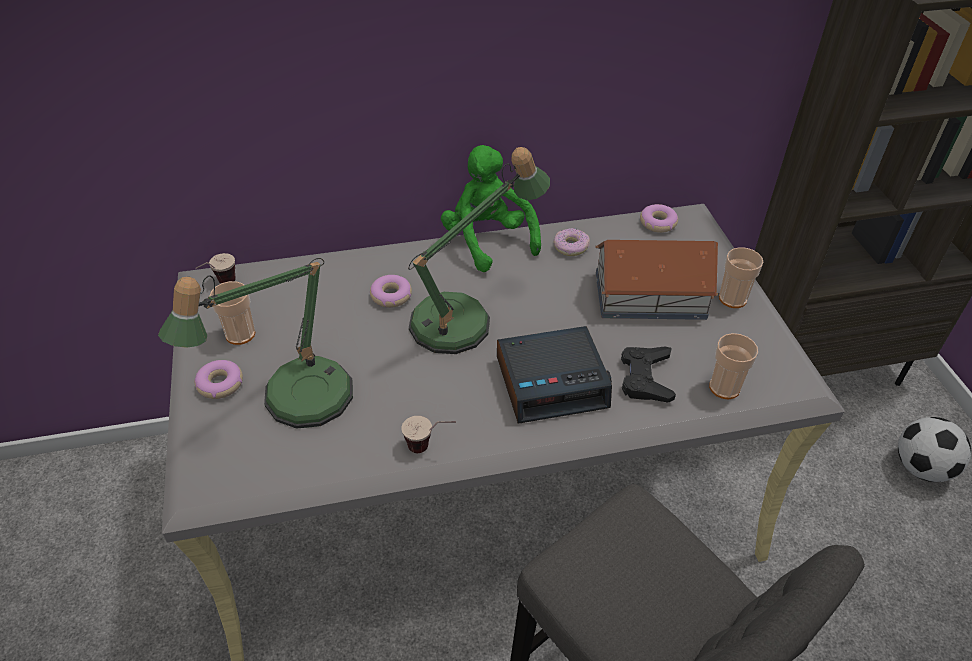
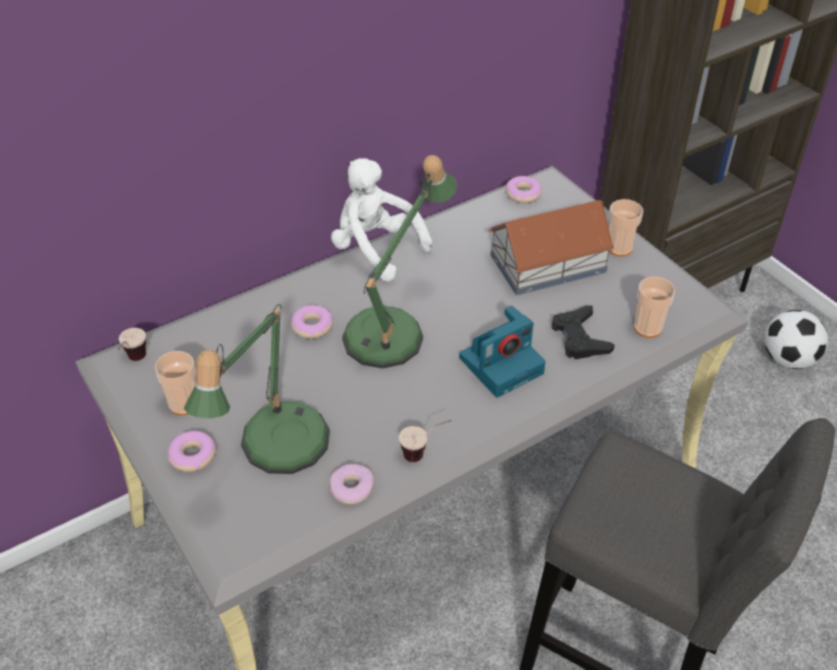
camera: 20 degrees left, 0 degrees up
(487, 240) = (375, 249): green plush toy -> white plush toy
(552, 381) = (502, 364): alarm clock -> camera
(570, 247) = (455, 236): donut -> donut (351, 488)

